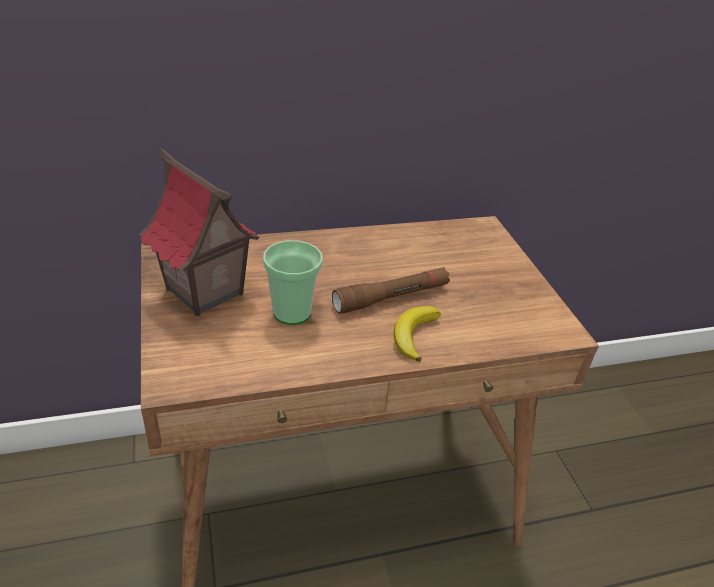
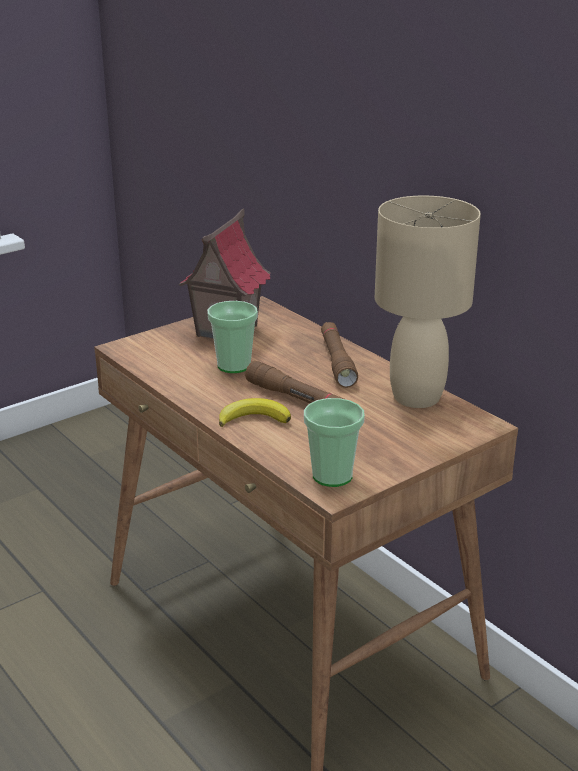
camera: 70 degrees right, 10 degrees down
(332, 251) = (337, 361): none -> brown flashlight
(426, 237) = (417, 397): none -> beige table lamp
(538, 324) = (332, 476): none -> cup

